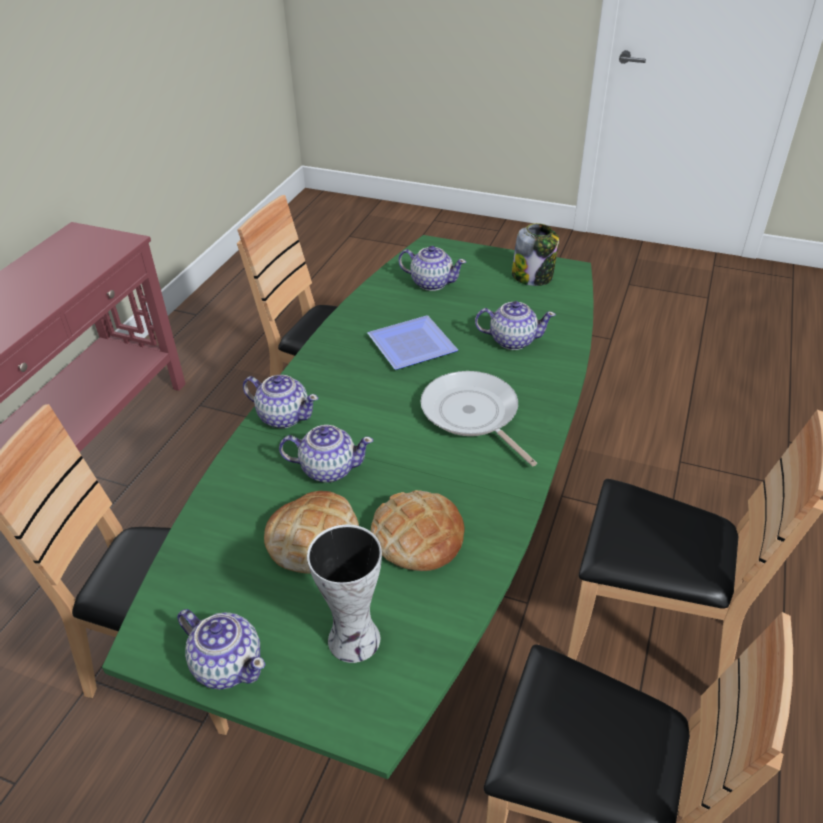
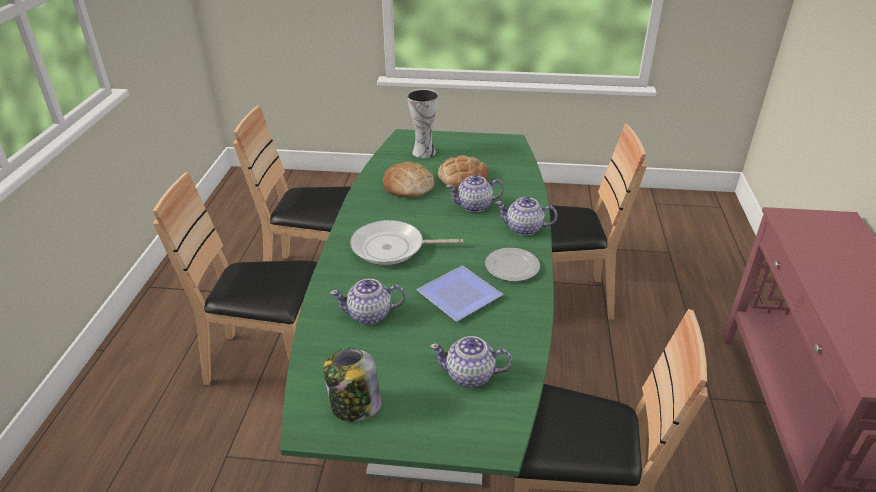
camera: 165 degrees right, 5 degrees down
(228, 664) = (473, 140): teapot -> none
(336, 367) = (511, 267): none -> plate
(472, 415) = (392, 248): frying pan -> frying pan turned 135 degrees clockwise

